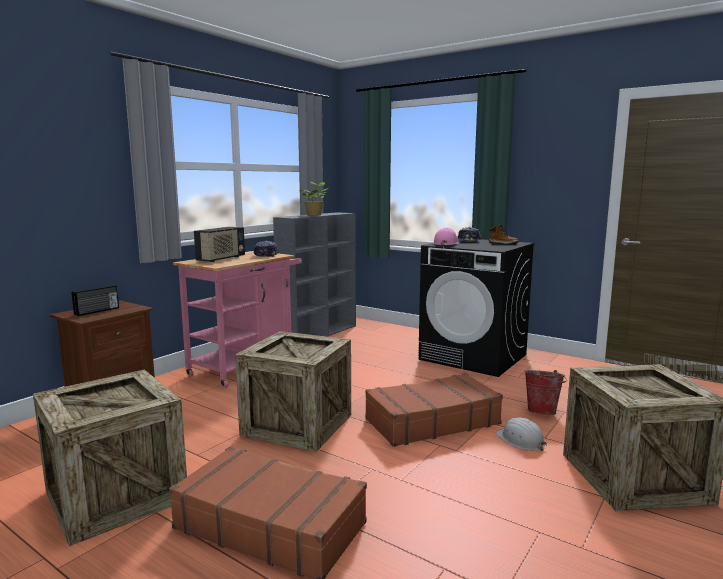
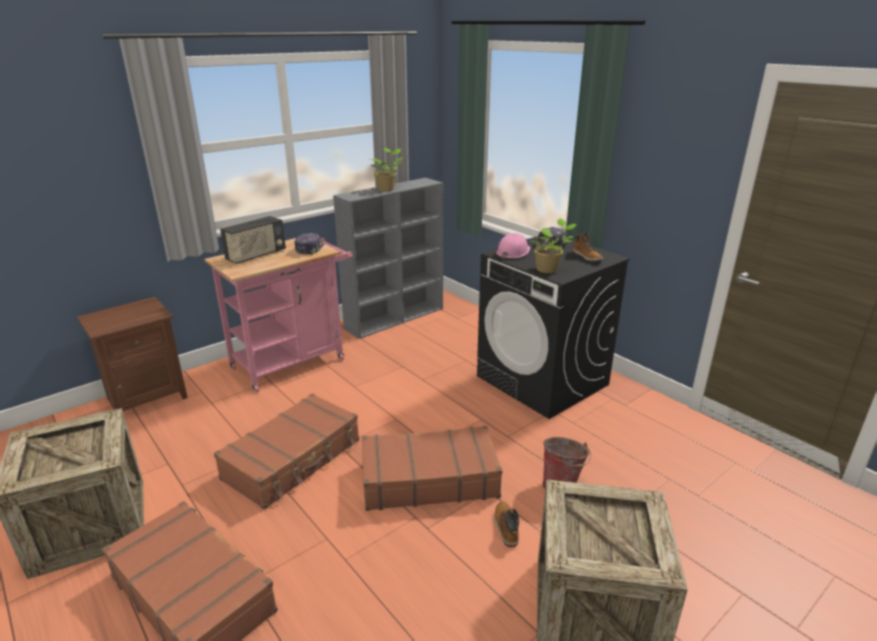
camera: 15 degrees right, 15 degrees up
(97, 311) = (119, 316): radio -> none
(297, 425) = (293, 459): crate -> brown suitcase
(484, 247) = (548, 269): none -> potted plant
(520, 440) = (505, 527): white hard hat -> boot

